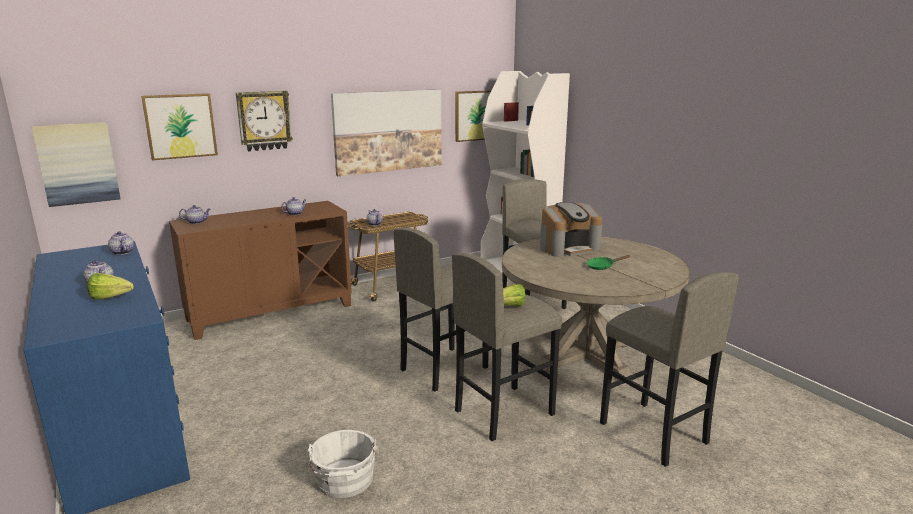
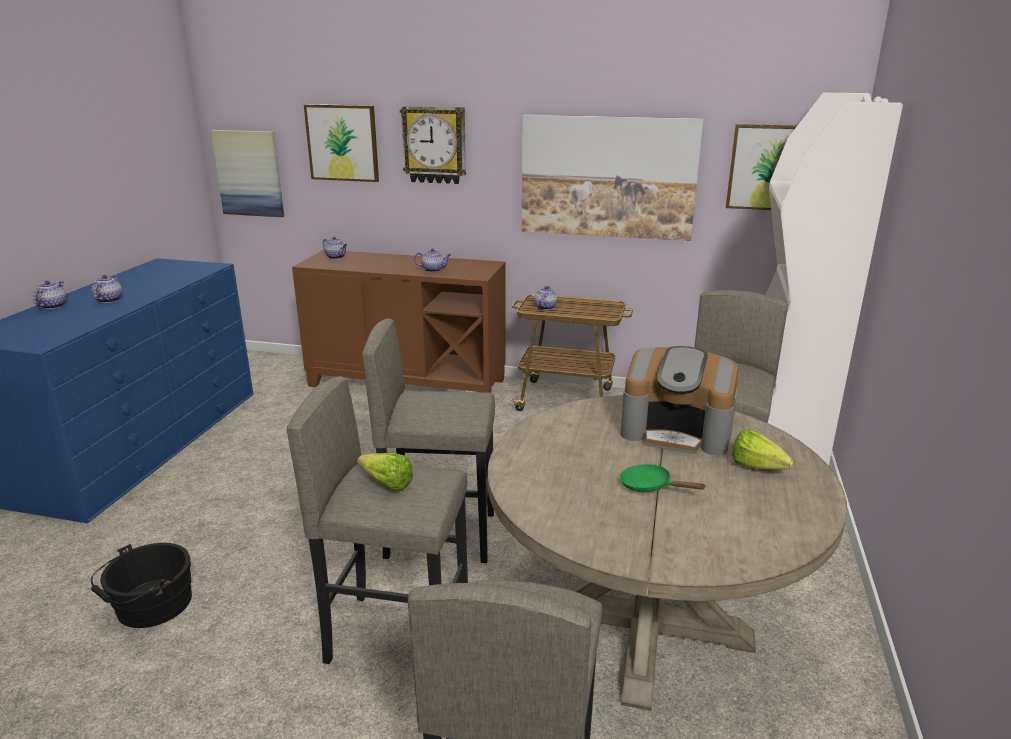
camera: 45 degrees right, 5 degrees up
(113, 298) = (80, 317): lettuce -> lettuce (760, 469)
(122, 252) = (196, 273): teapot -> teapot (53, 306)
(345, 481) = (150, 606): white bucket -> black bucket

